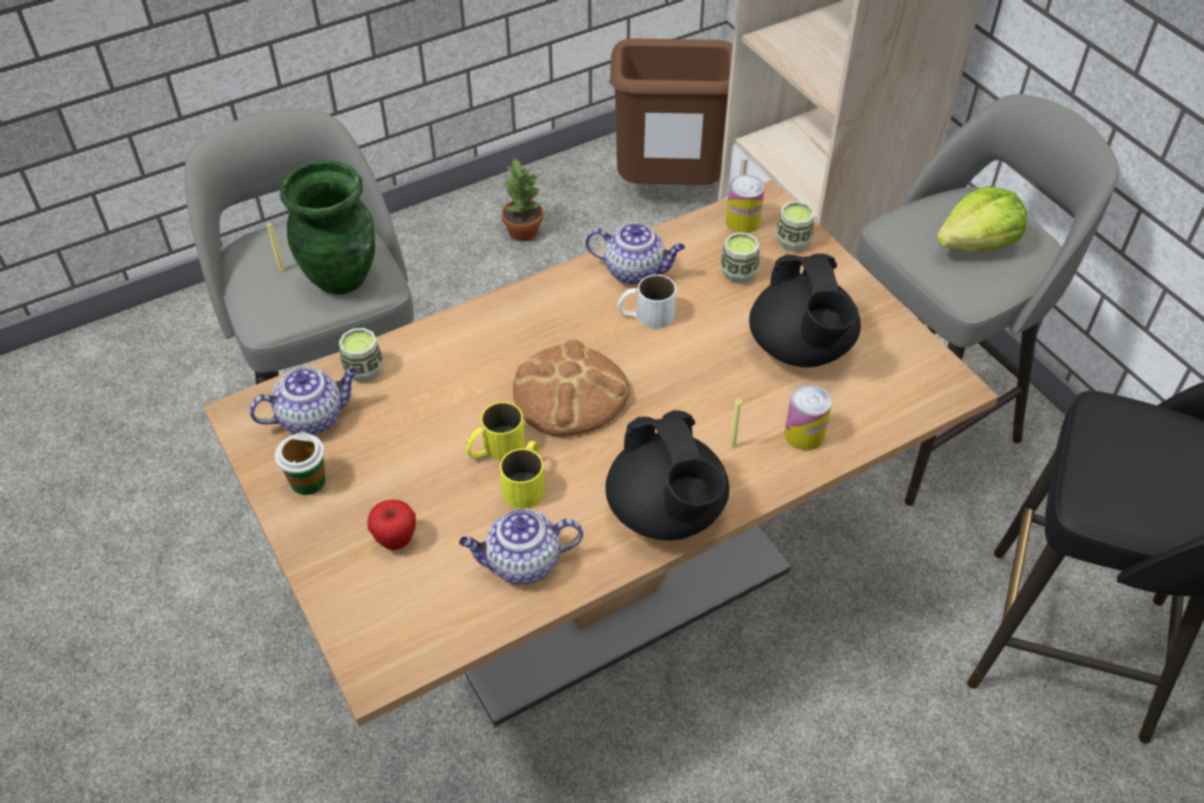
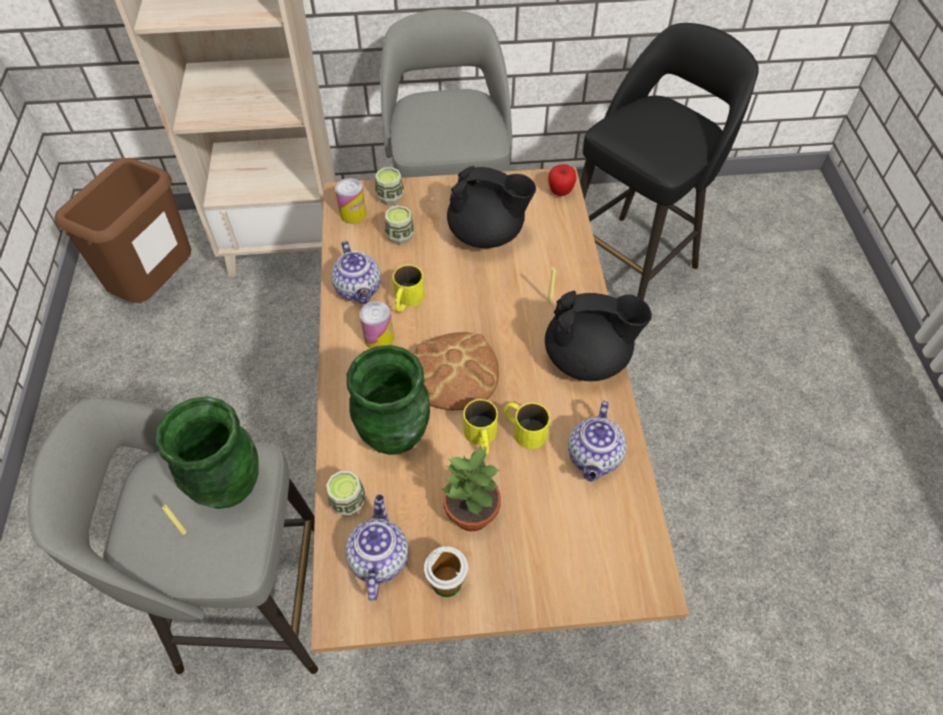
camera: 65 degrees left, 5 degrees up
(395, 540) = (536, 534): apple -> apple (560, 192)
(461, 375) = (395, 435): none -> green vase
(522, 231) = (120, 394): potted plant -> potted plant (470, 513)
(635, 271) = (359, 289): teapot -> teapot turned 120 degrees clockwise
(645, 315) = (406, 301): white mug -> yellow mug
(804, 434) = (559, 263): can -> can (379, 338)
(977, 243) = (453, 118): lettuce -> none

